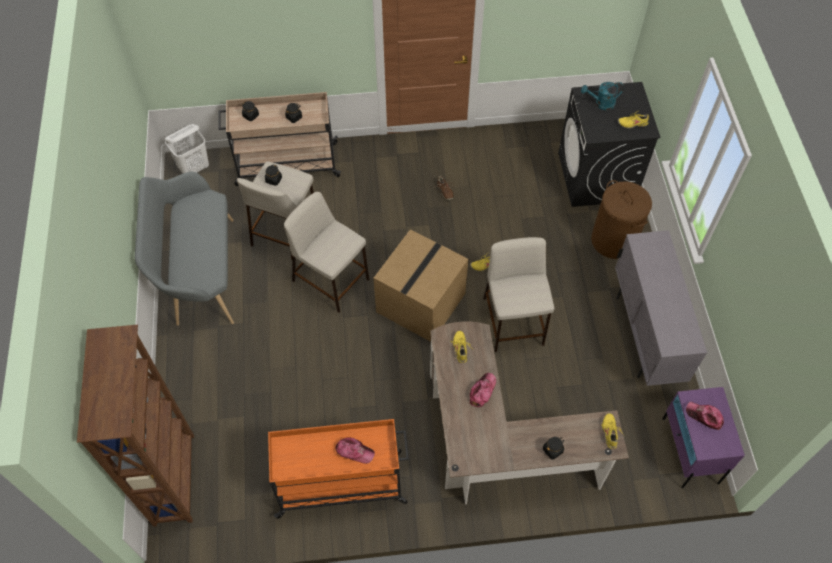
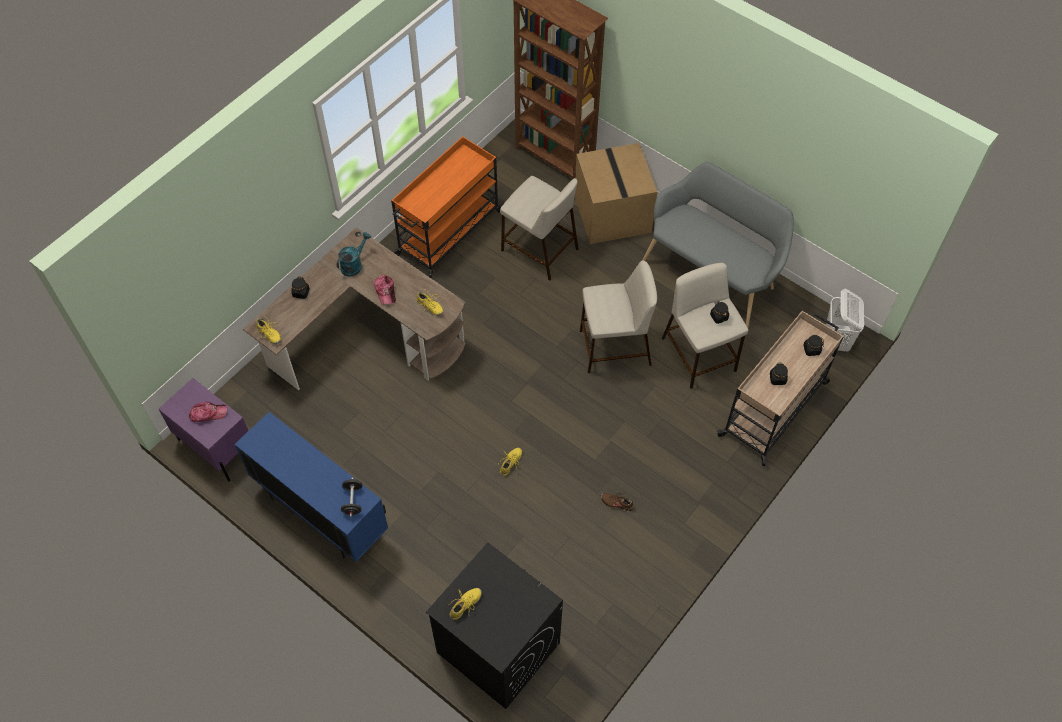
camera: 135 degrees right, 0 degrees up
(354, 451) = (433, 195): cap -> none
(420, 301) = (529, 389): cardboard box -> cardboard box (613, 214)
(513, 322) = (440, 434): beige stool -> beige stool (538, 249)
(601, 103) = (516, 603): turquoise watering can -> turquoise watering can (354, 264)
(614, 240) = (421, 586): brown laundry basket -> none
(645, 335) = (321, 513): grey cabinet -> blue cabinet
(647, 246) = (353, 501): none -> black dumbbell

